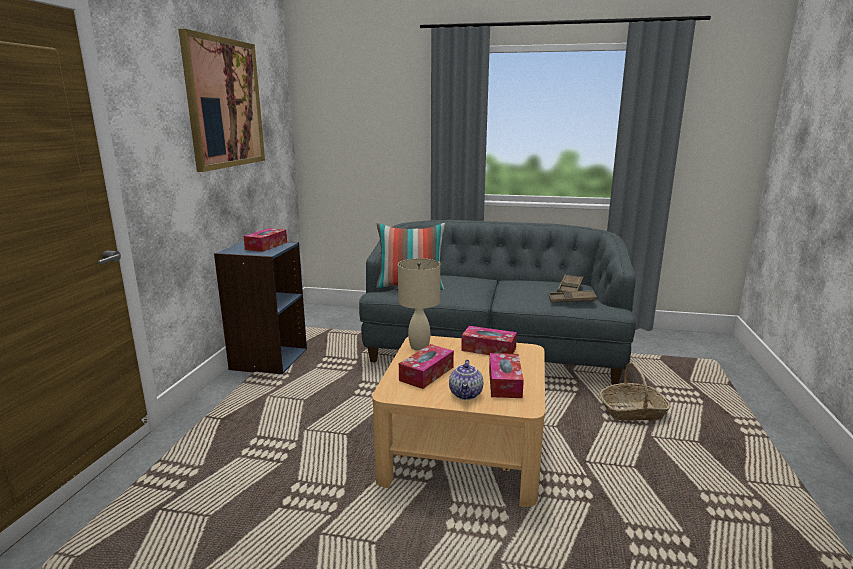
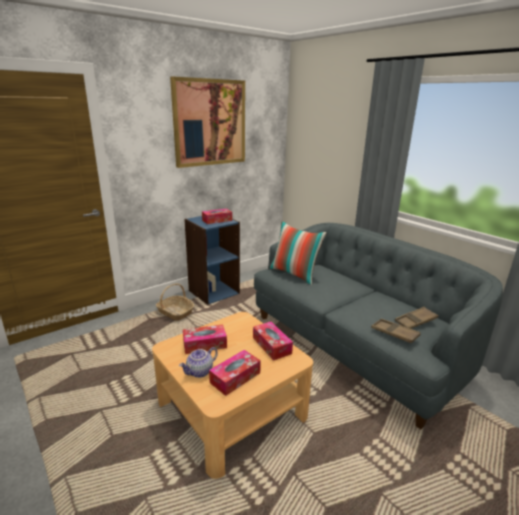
camera: 40 degrees right, 5 degrees up
(419, 347) = (233, 322): beige table lamp -> none
(632, 412) = (398, 461): basket -> basket (175, 312)

